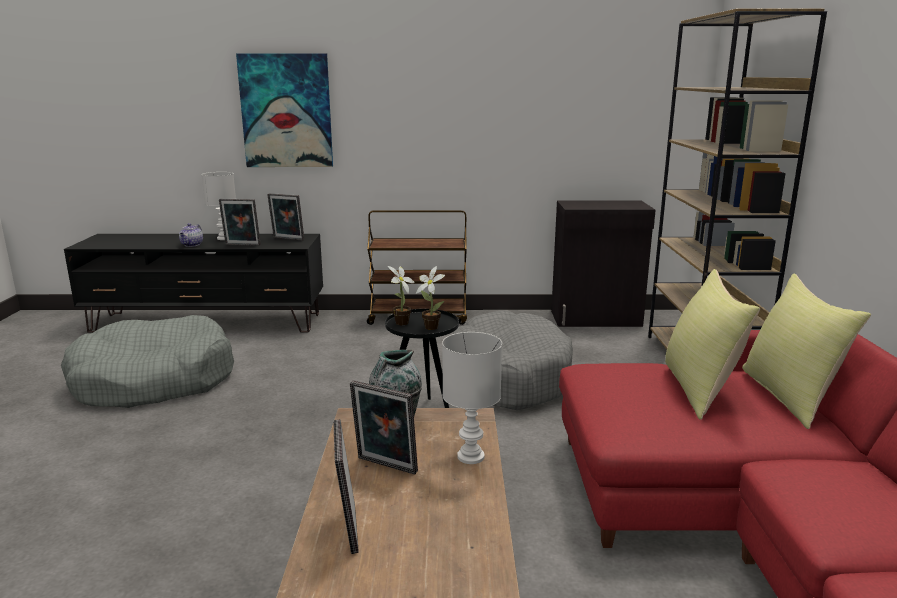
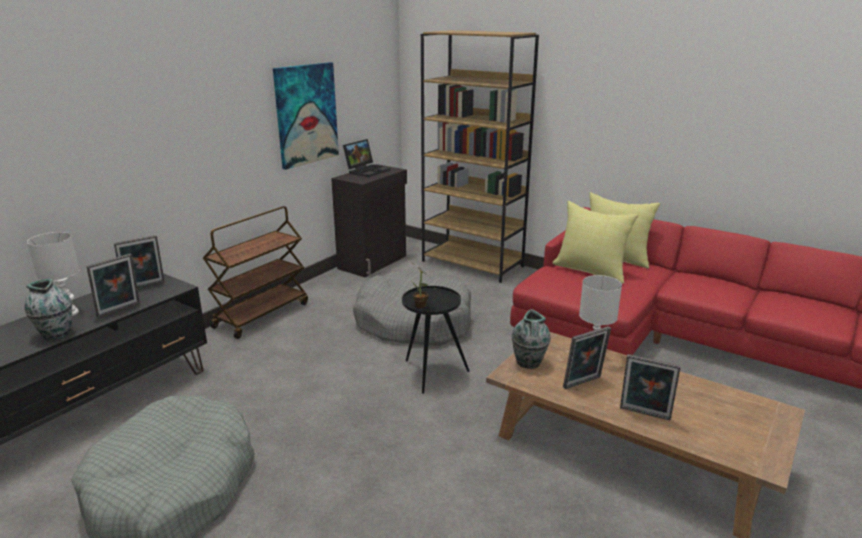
camera: 55 degrees left, 5 degrees up
(192, 245) = (56, 334): teapot -> vase
(286, 111) = (94, 144): picture -> picture (306, 114)
(430, 326) = (440, 299): potted plant -> none
(609, 202) = (367, 171): none -> laptop

